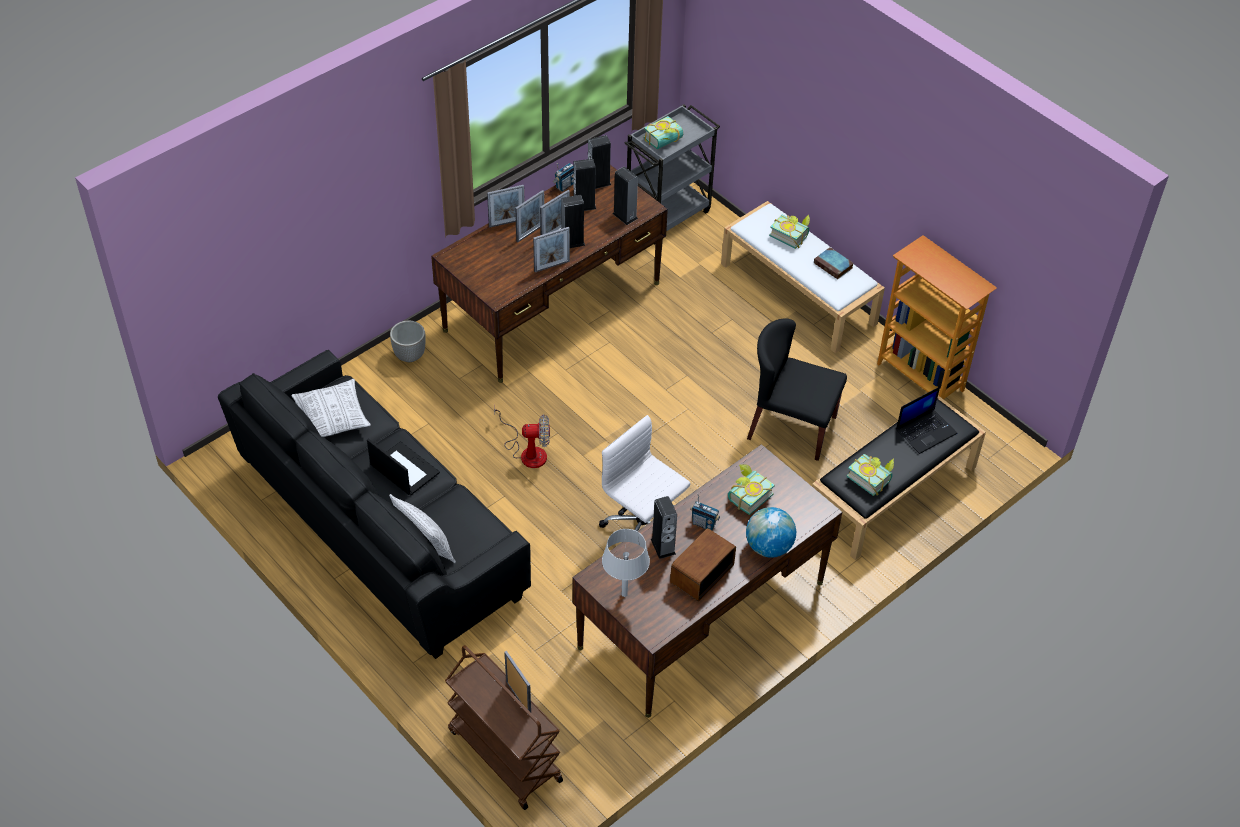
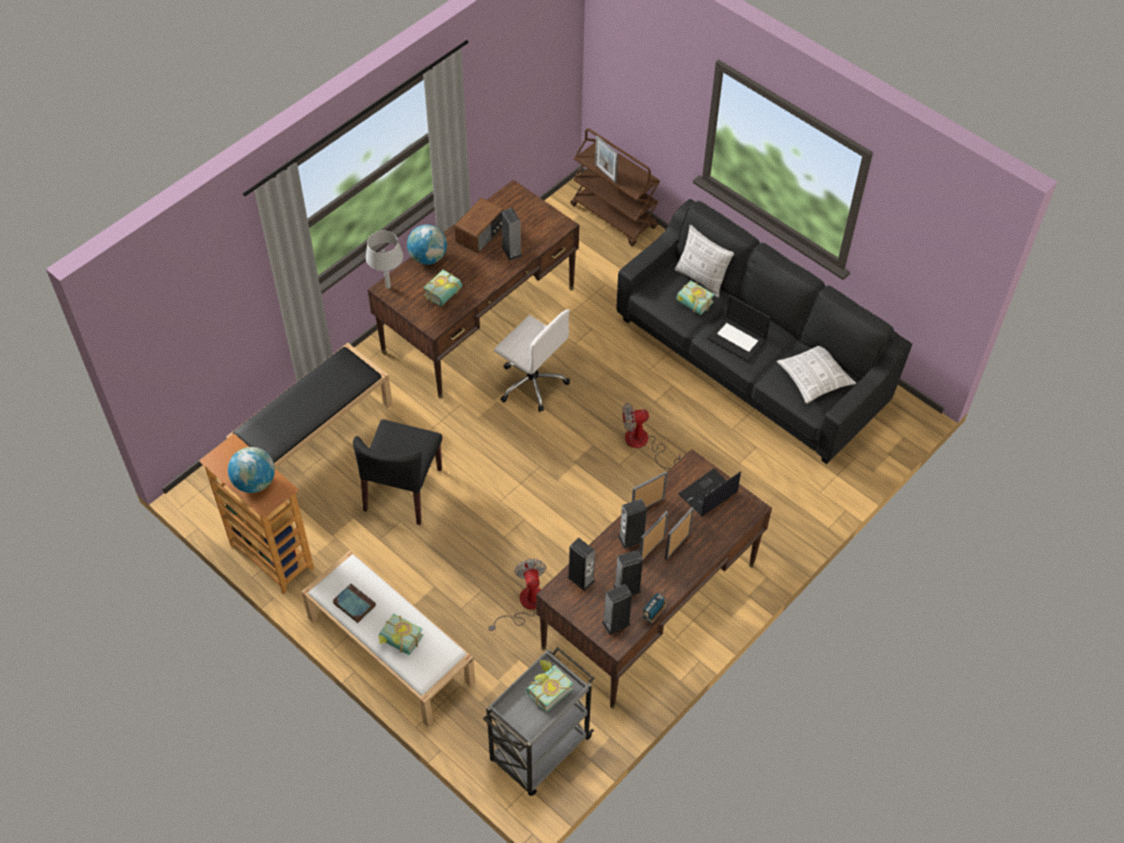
camera: 175 degrees right, 5 degrees up
(410, 355) = (777, 533): planter -> none
(507, 223) = (705, 556): picture frame -> none
(624, 594) = (538, 215): grey table lamp -> grey table lamp (388, 286)
(671, 317) = (525, 604): none -> fan
(704, 524) = (480, 270): radio -> none
(791, 427) = (403, 490): black chair -> black chair turned 90 degrees clockwise
(871, 477) = (337, 375): book -> book (692, 305)
(926, 431) = (282, 423): laptop -> laptop (708, 494)
(937, 264) = (255, 482): none -> globe

